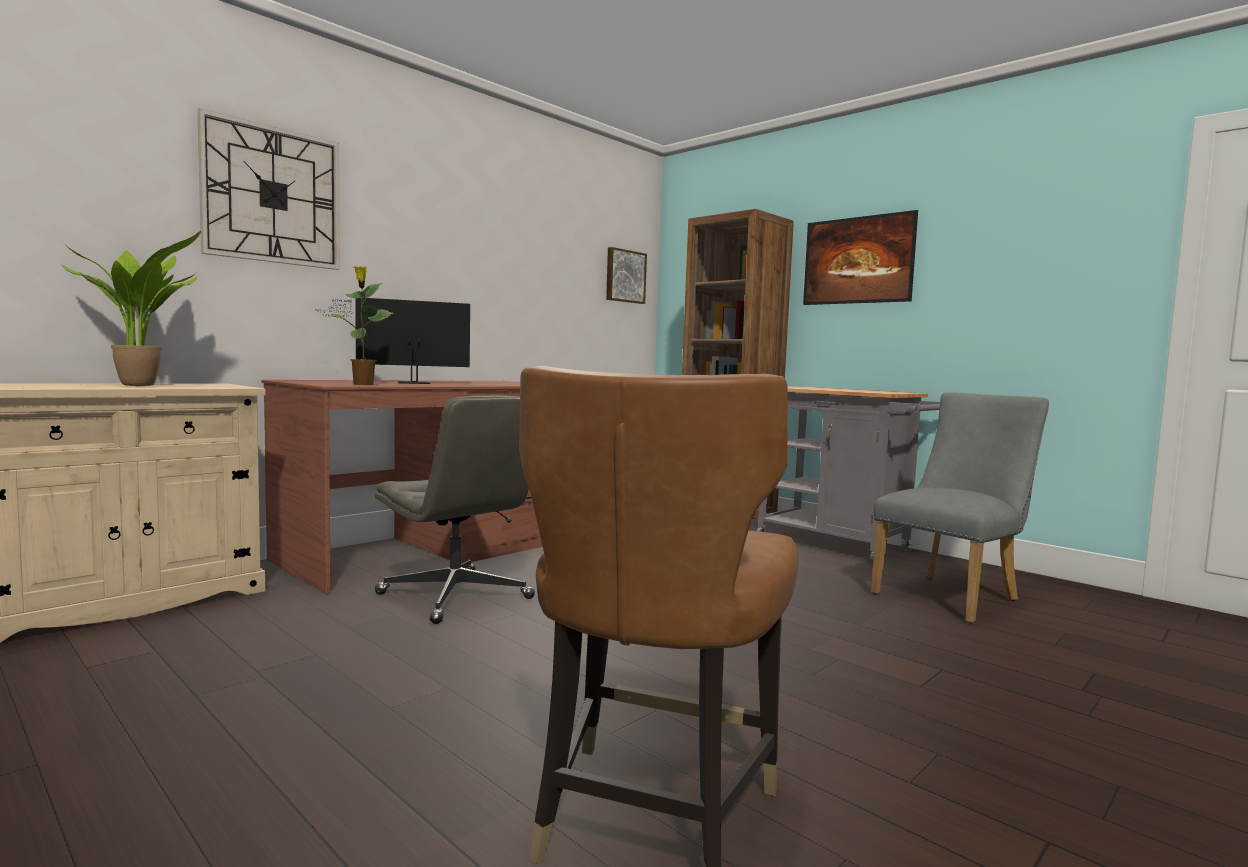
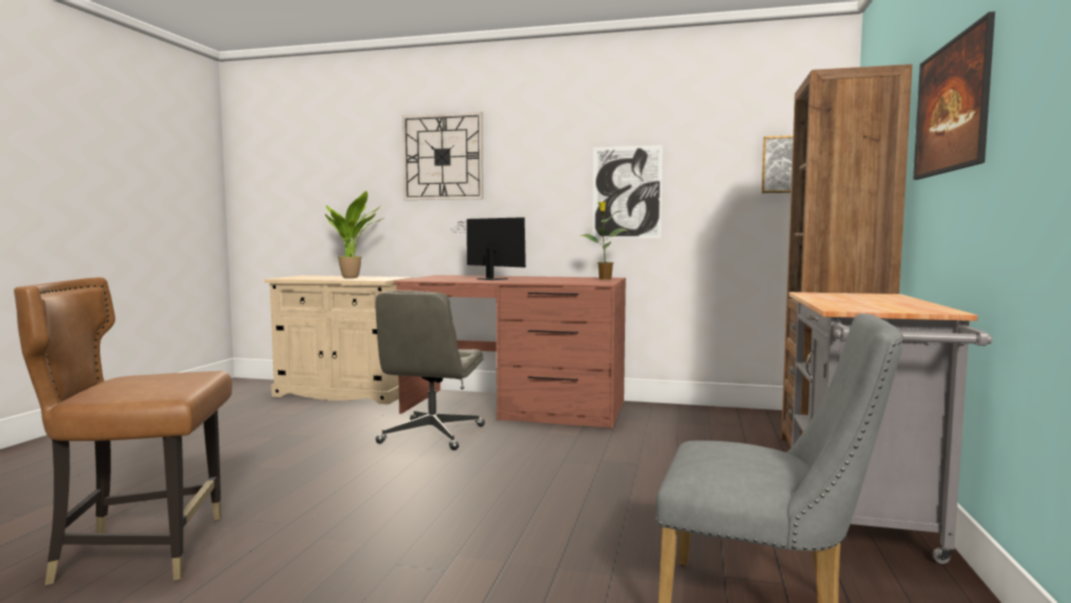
camera: 60 degrees right, 0 degrees up
(363, 384) = (433, 280): potted plant -> potted plant (604, 279)
(504, 284) = (627, 192): none -> picture

